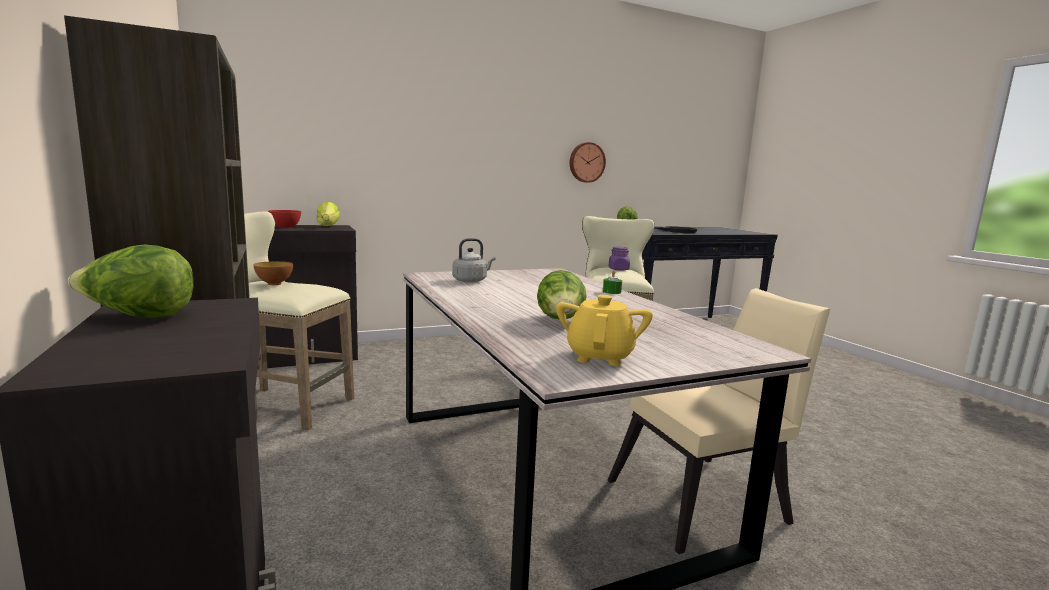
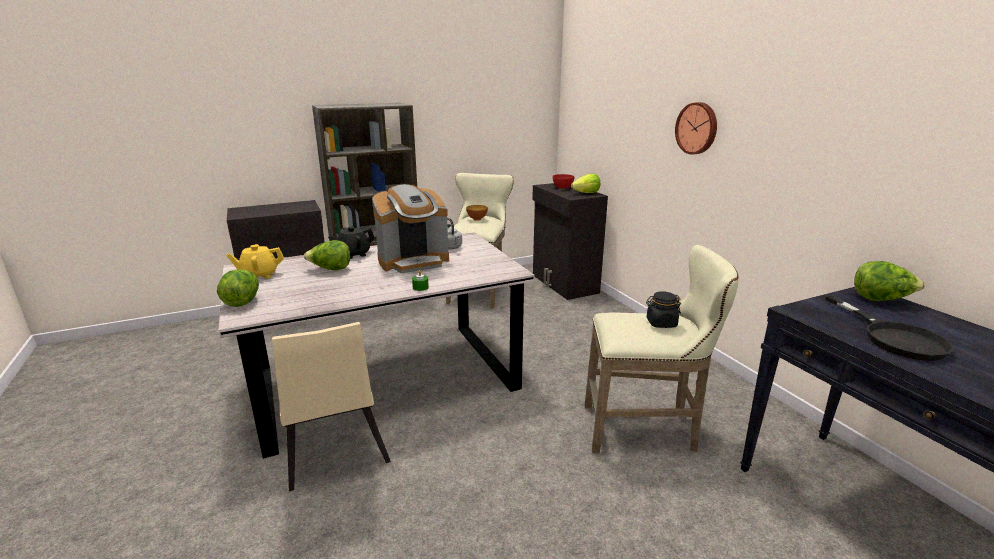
camera: 90 degrees right, 10 degrees up
(139, 317) = (292, 205): lettuce -> lettuce (242, 301)
(489, 313) = (353, 254): none -> black teapot
(524, 292) = (413, 261): none -> coffee machine
(586, 162) = (860, 169): wall clock -> wall clock (697, 128)
(600, 357) = (259, 275): yellow teapot -> yellow teapot turned 150 degrees clockwise
(618, 269) = (661, 323): purple jar -> black jar

